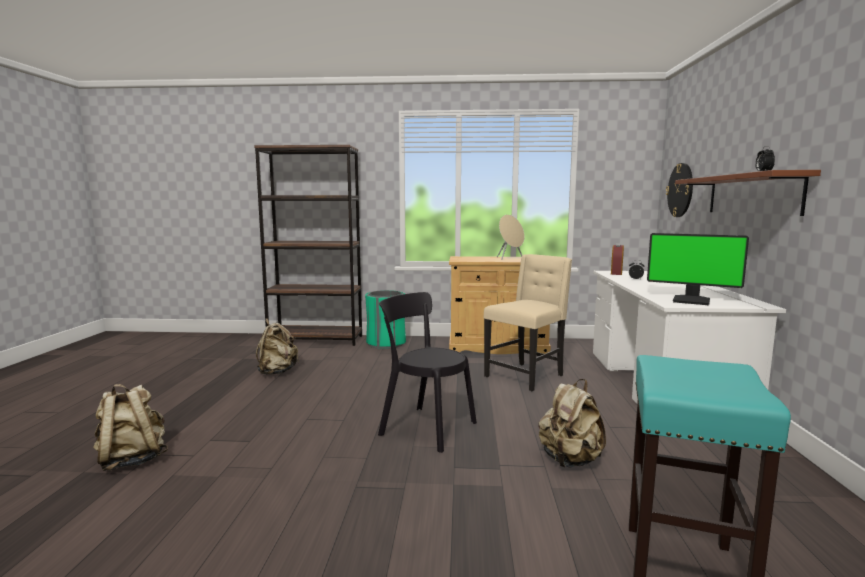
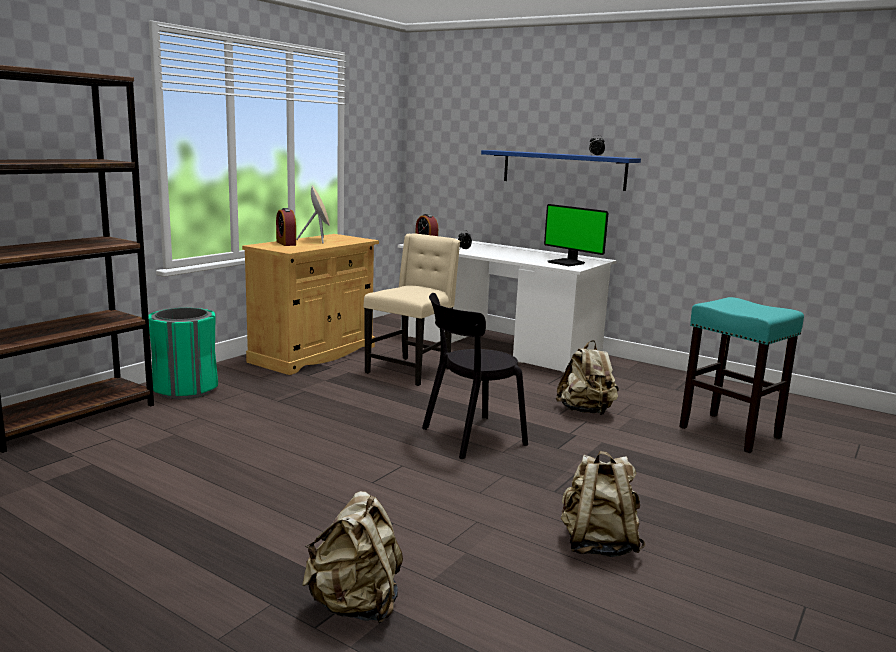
camera: 60 degrees left, 5 degrees up
(277, 372) = (171, 469): beige backpack -> beige backpack (597, 545)
(479, 257) = (286, 243): none -> alarm clock
(525, 376) = (410, 371): beige chair -> beige chair turned 45 degrees clockwise
(680, 190) = (448, 155): wall clock -> none
(692, 300) = (567, 263): monitor -> monitor turned 75 degrees clockwise
(752, 194) = (563, 169): brown shelf -> blue shelf

